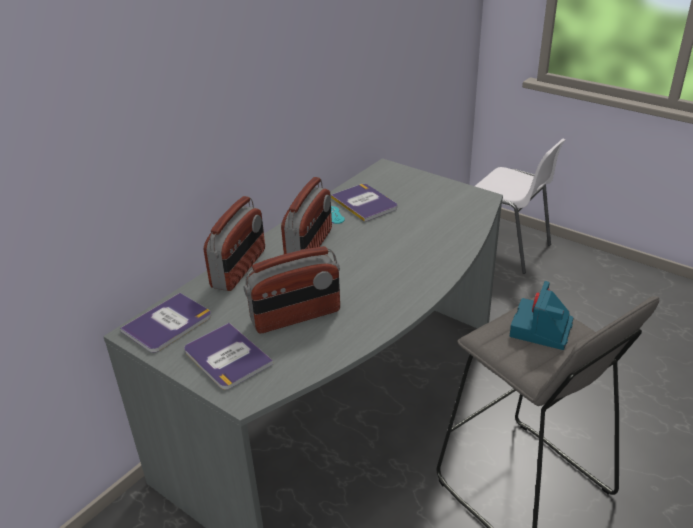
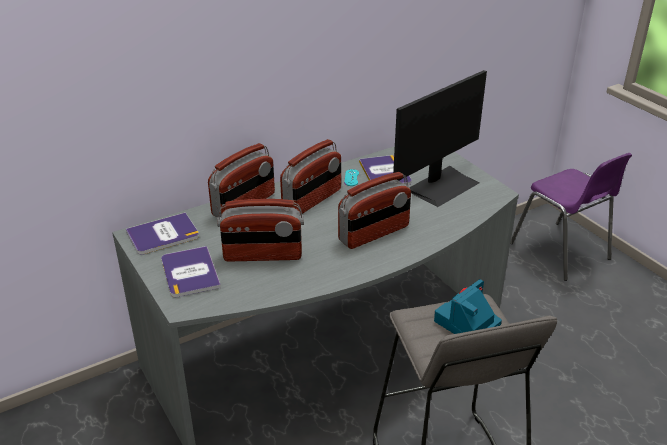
camera: 20 degrees right, 0 degrees up
(396, 265) = (374, 233): none -> radio
(428, 203) = (442, 185): none -> monitor
(506, 249) = (561, 252): white chair -> purple chair

